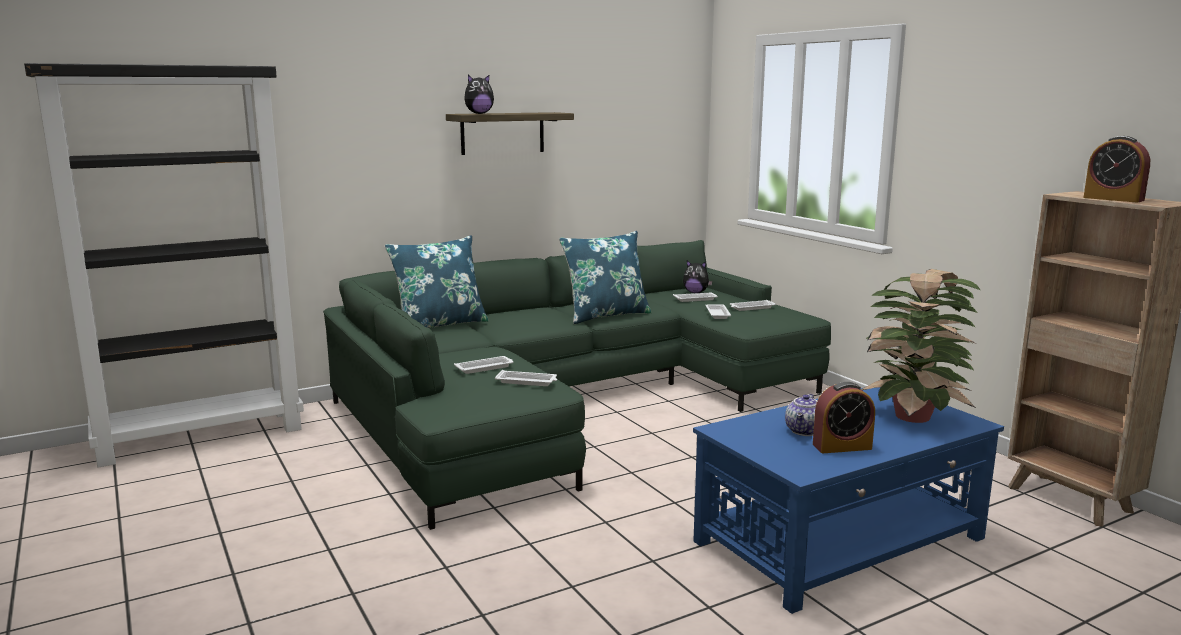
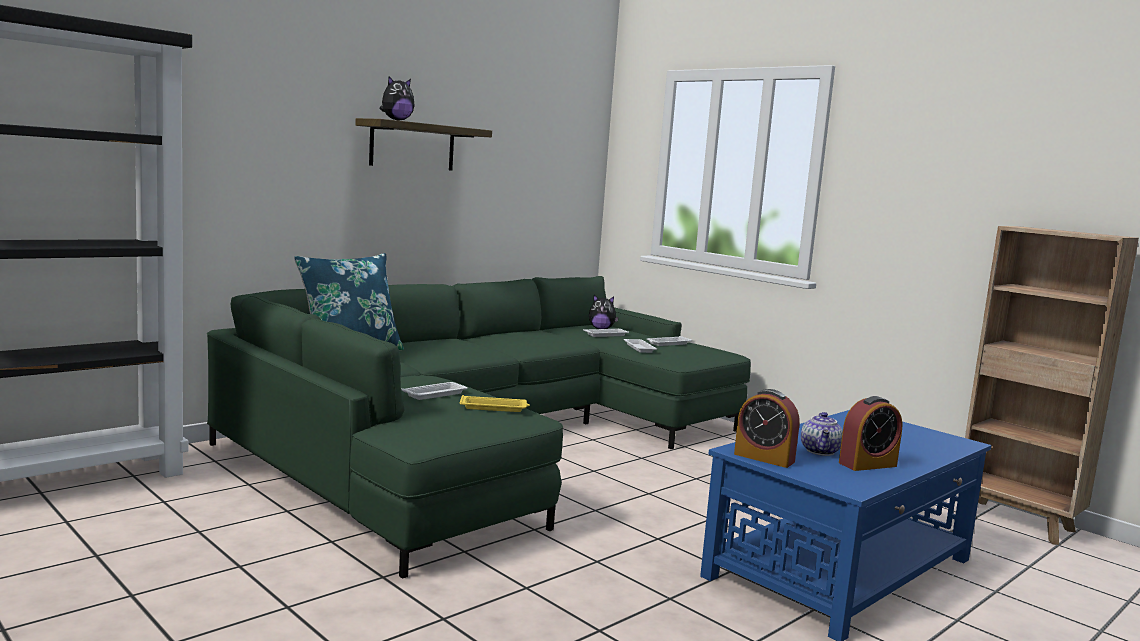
camera: 15 degrees left, 5 degrees down
(527, 382) = (494, 408): white tray -> yellow tray
(606, 315) = (526, 347): blue pillow -> none
(912, 418) = (907, 438): potted plant -> none
(1113, 199) = (1065, 231): alarm clock -> alarm clock (764, 458)

